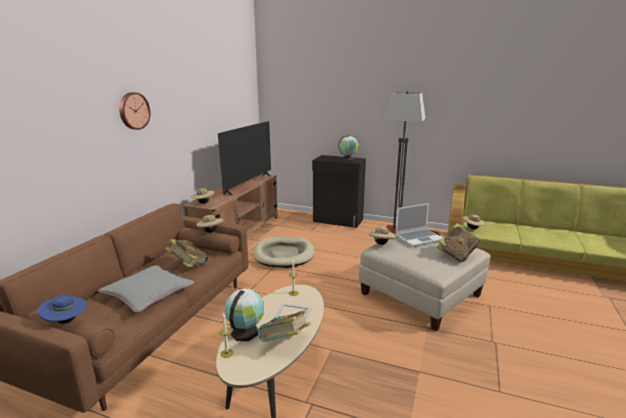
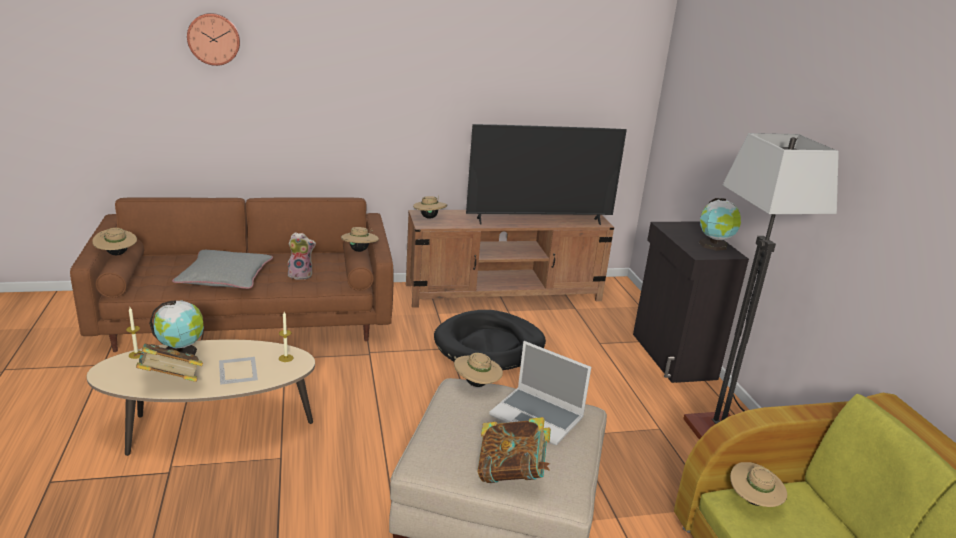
camera: 55 degrees right, 5 degrees up
(66, 321) = (116, 254): blue hat -> beige hat
(133, 111) = (348, 67): wall clock -> wall clock (214, 39)
(188, 265) = (301, 275): book -> plush toy
(284, 254) = (489, 345): beige dog bed -> black dog bed

